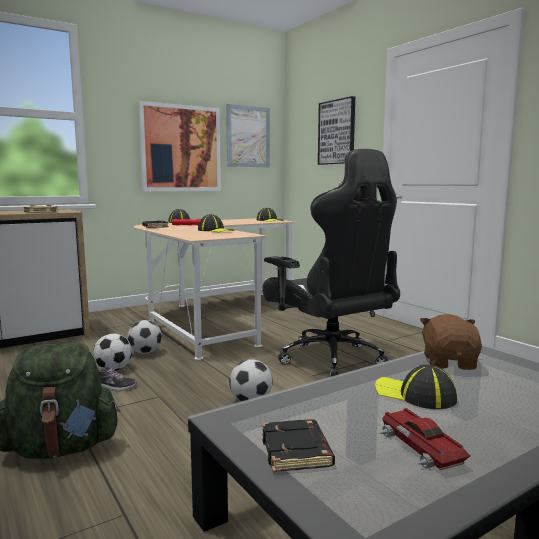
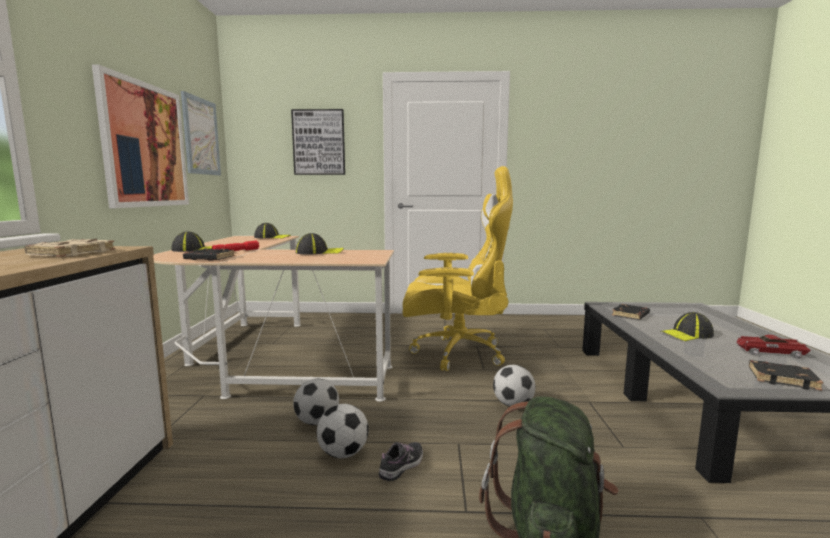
camera: 55 degrees left, 0 degrees up
(327, 357) = (452, 353): black office chair -> yellow office chair
(449, 363) = (631, 315): brown plush toy -> black book

